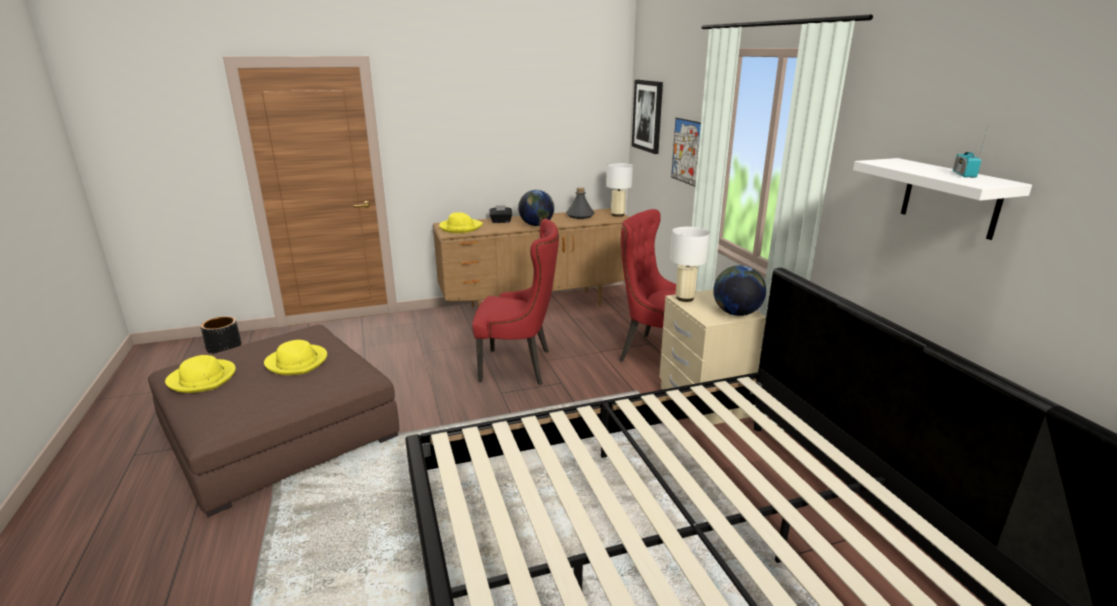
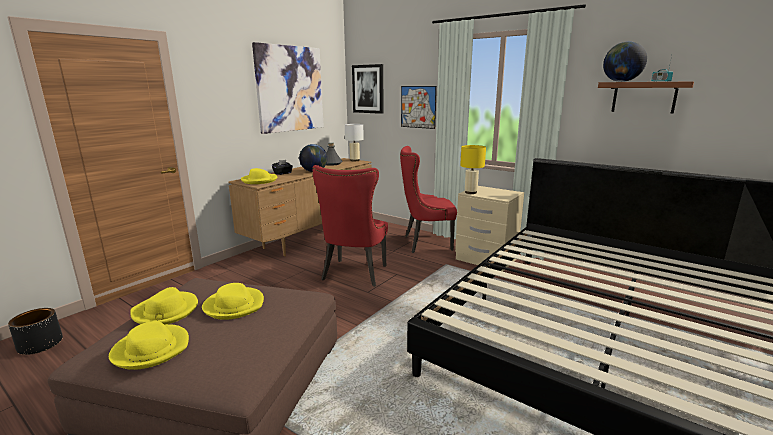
camera: 35 degrees left, 5 degrees down
(252, 350) = (166, 311): none -> yellow hat
(518, 366) = (354, 274): red chair -> red chair turned 135 degrees clockwise
(531, 114) = (290, 89): none -> picture
(685, 298) = (470, 192): white table lamp -> yellow table lamp
(736, 313) = (508, 193): globe -> globe (621, 81)
(950, 198) = (644, 97): white shelf -> brown shelf

